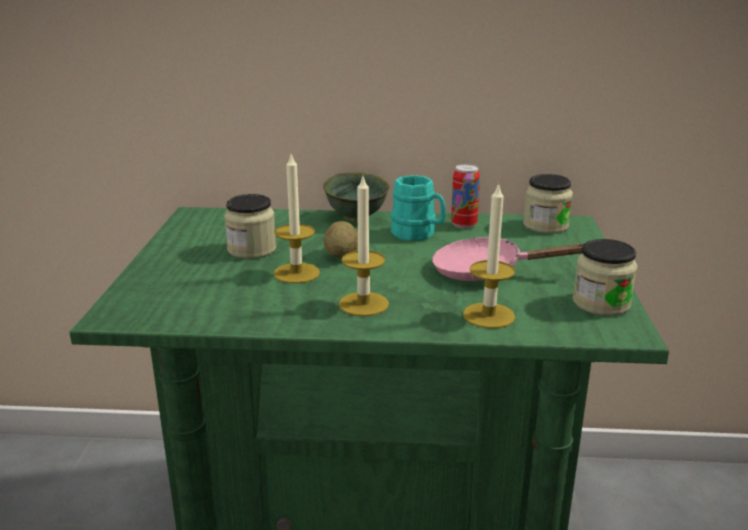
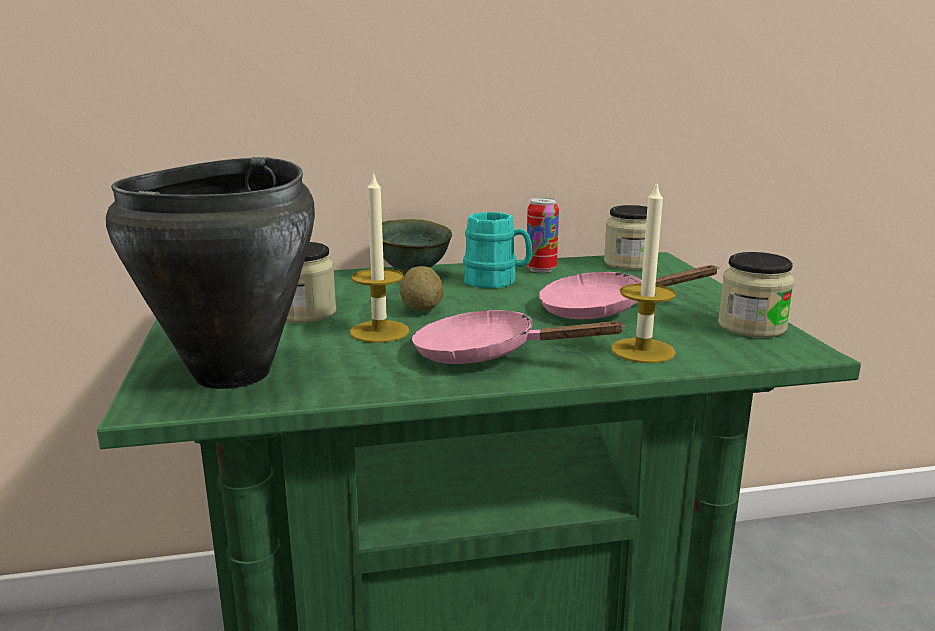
camera: 15 degrees left, 5 degrees down
(175, 298) = (234, 373): none -> black cooking pot
(363, 304) = (487, 354): candle -> pink frying pan

